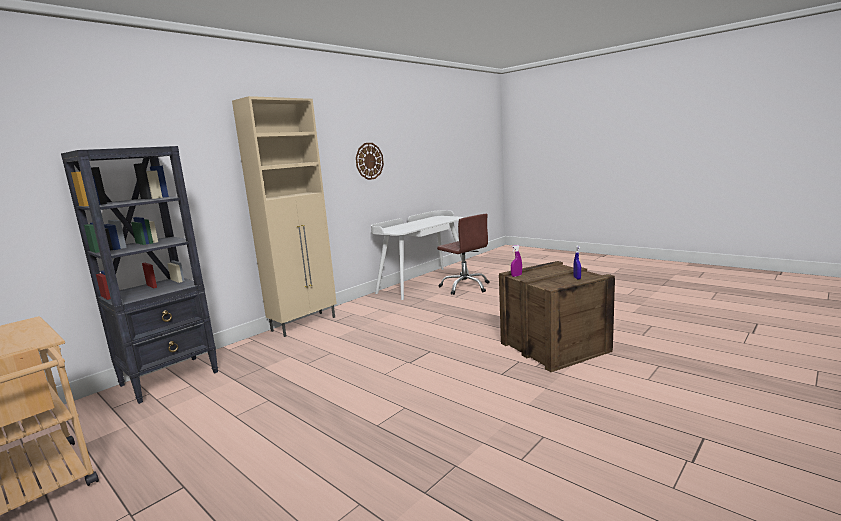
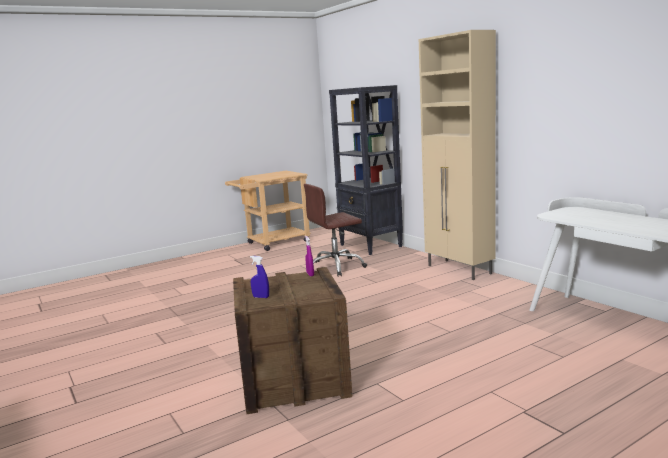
camera: 105 degrees right, 0 degrees up
(369, 161) = (594, 101): wall clock -> none
(465, 287) = (591, 357): brown office chair -> brown office chair (336, 267)

